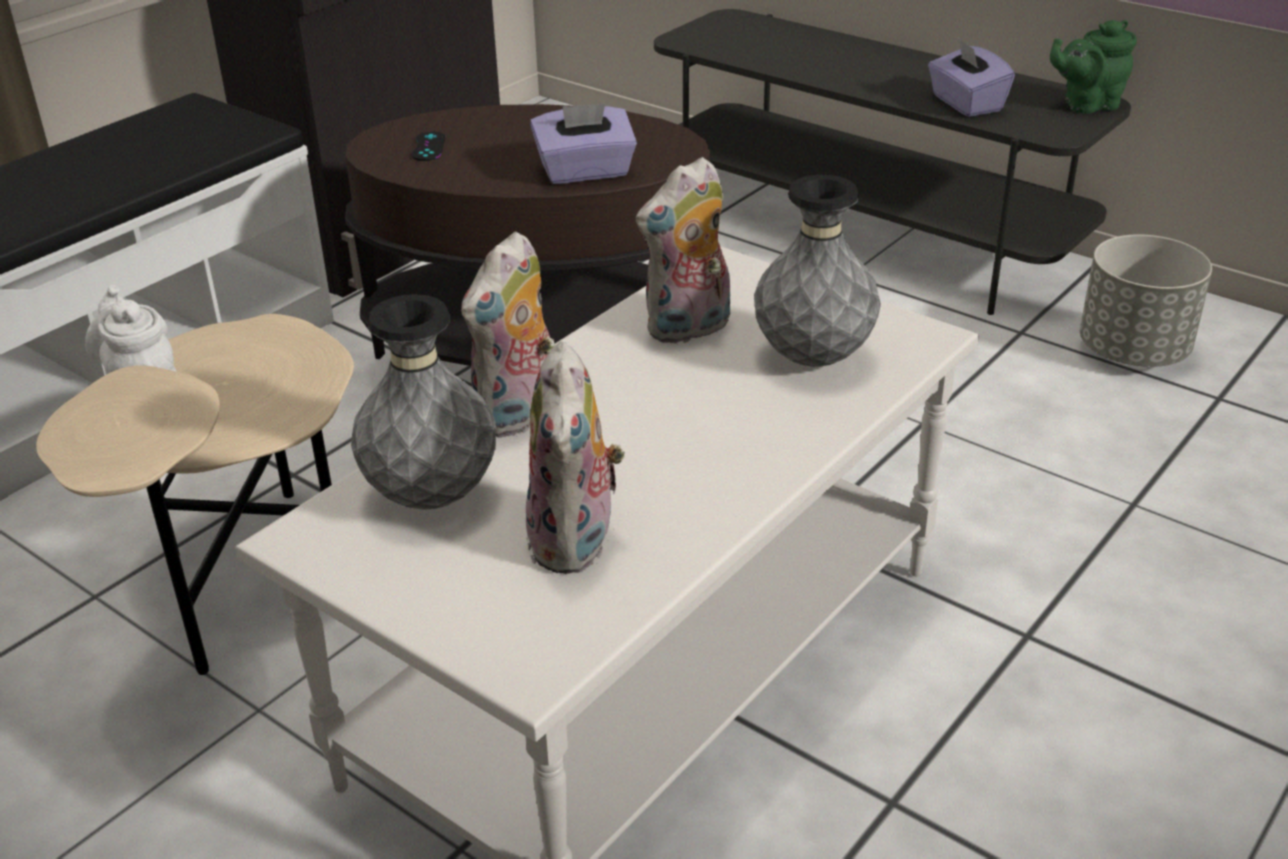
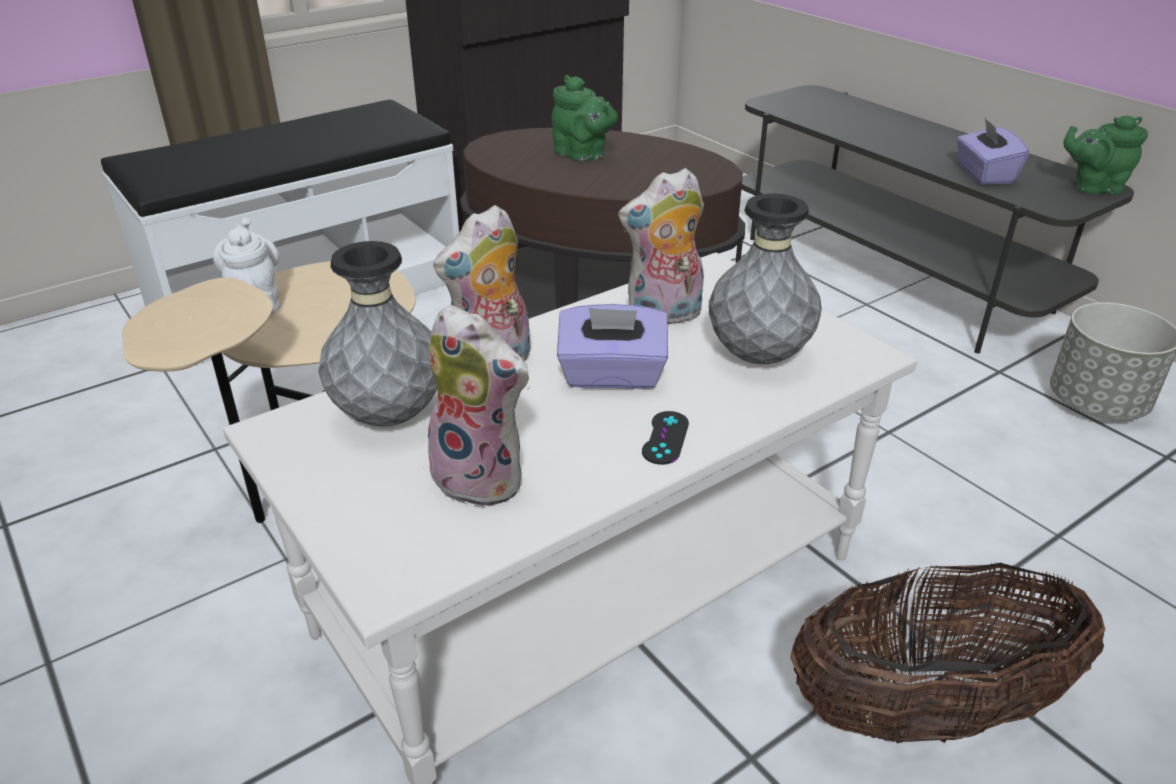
camera: 15 degrees right, 0 degrees up
(428, 147) = (525, 151): black game controller -> black game controller (665, 438)
(502, 143) = (582, 155): none -> green teapot
(577, 543) = (484, 478): plush toy -> plush toy turned 75 degrees counterclockwise
(585, 172) = (634, 184): purple tissue box -> purple tissue box (612, 376)
(1052, 713) = (925, 711): none -> basket

